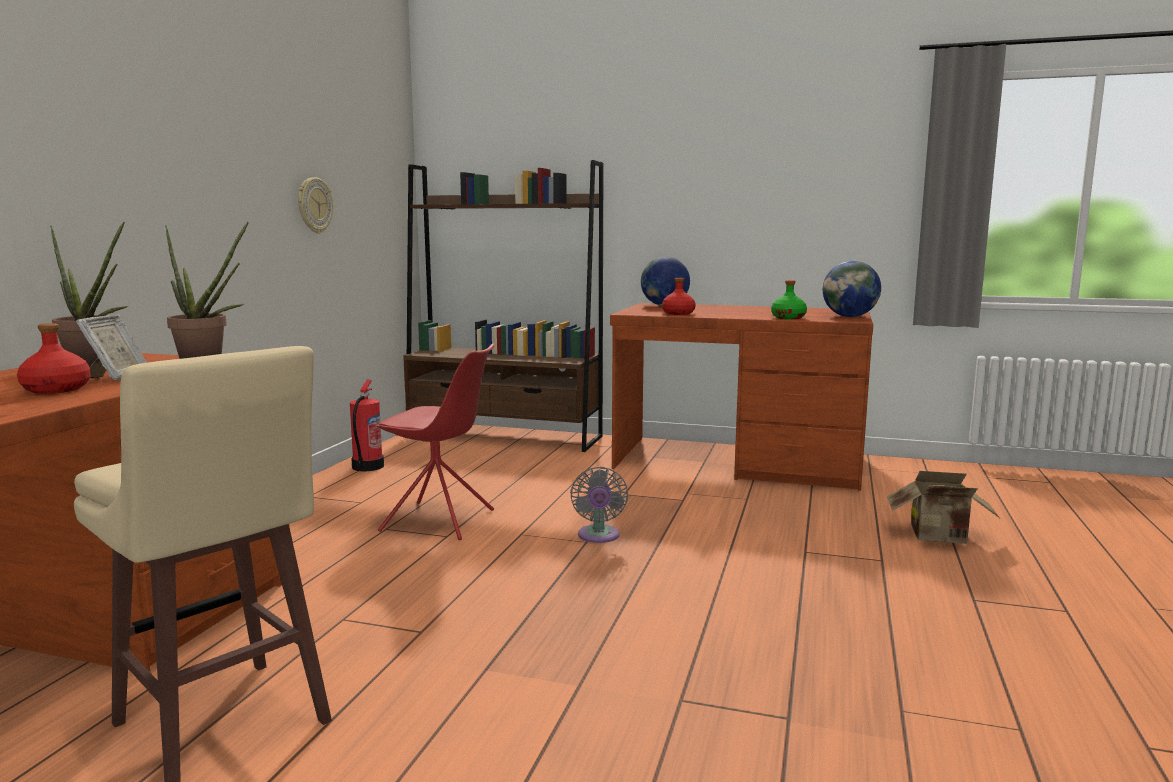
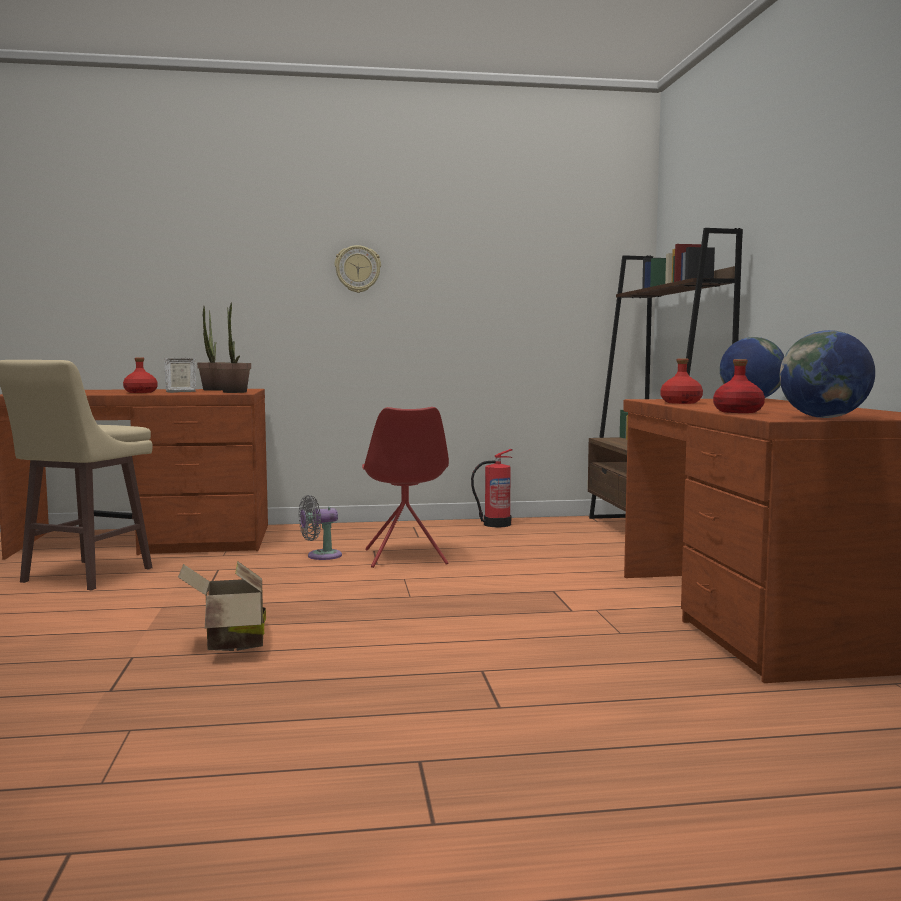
camera: 65 degrees right, 5 degrees down
(314, 205) = (484, 297): wall clock -> wall clock (357, 269)
(598, 537) = (426, 598): grey fan -> grey fan (320, 556)
(788, 318) = (738, 412): green bottle -> red bottle
(940, 537) = (632, 738): cardboard box -> cardboard box (230, 643)

